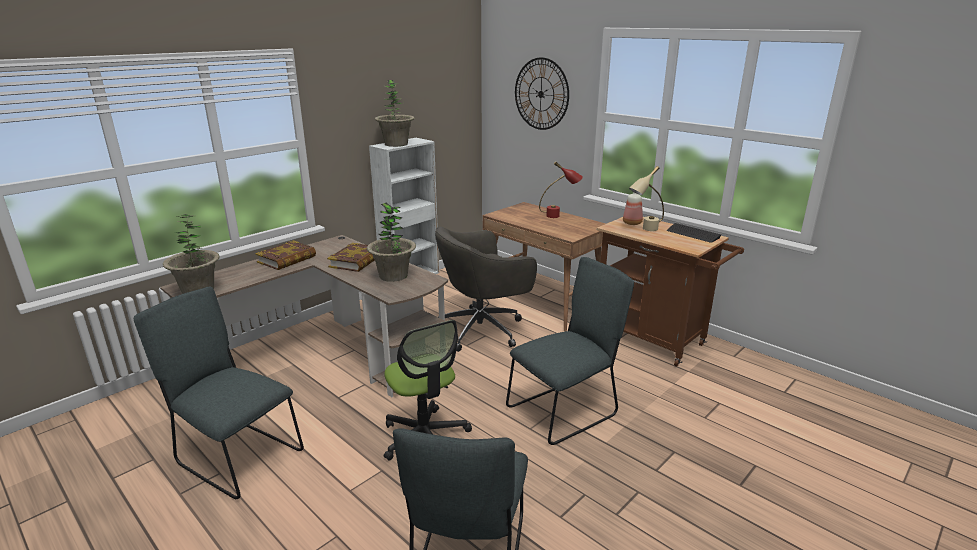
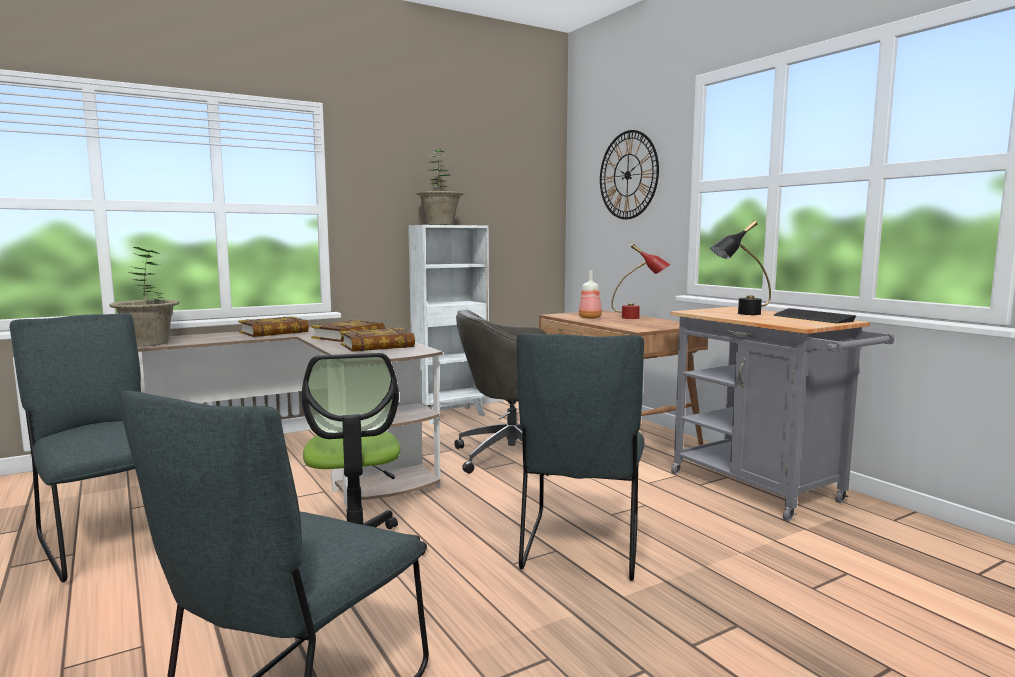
camera: 15 degrees right, 15 degrees down
(393, 276) = (377, 346): potted plant -> book
(566, 410) = (580, 550): grey chair -> grey chair turned 120 degrees clockwise
(632, 223) = (726, 310): bottle -> bottle (590, 318)
(644, 230) = (739, 314): beige table lamp -> black table lamp
(655, 341) = (764, 490): brown cart -> grey cart

